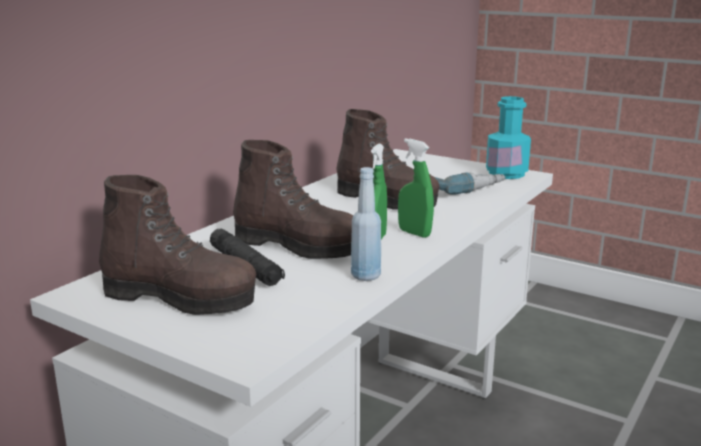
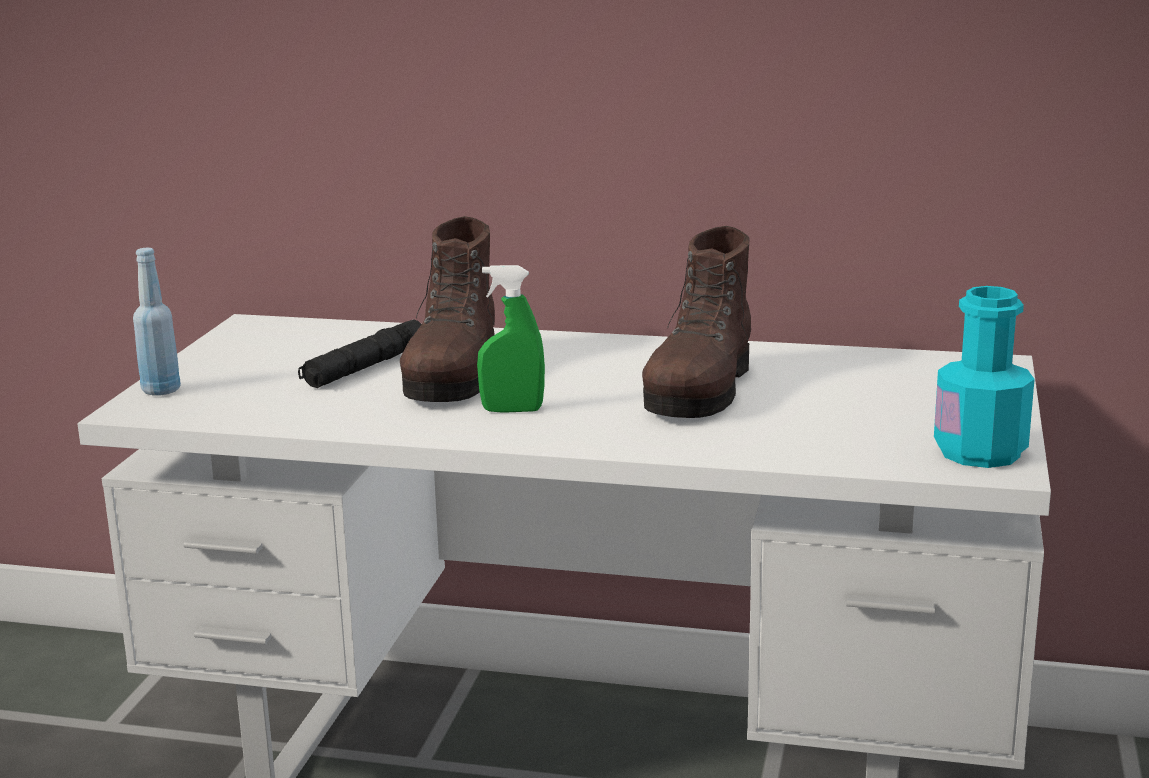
camera: 70 degrees right, 0 degrees up
(180, 297) = (263, 360): brown boot -> none
(365, 276) = (372, 424): blue bottle -> blue bottle (161, 390)
(414, 233) = (558, 427): green spray bottle -> none
(461, 188) = (829, 429): power drill -> none

